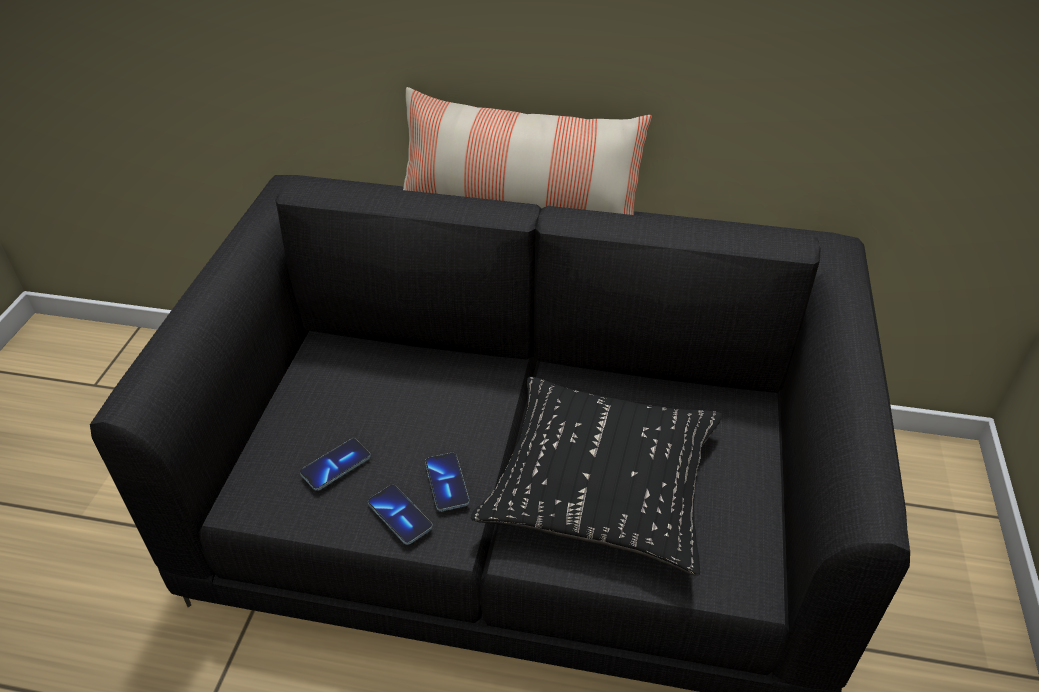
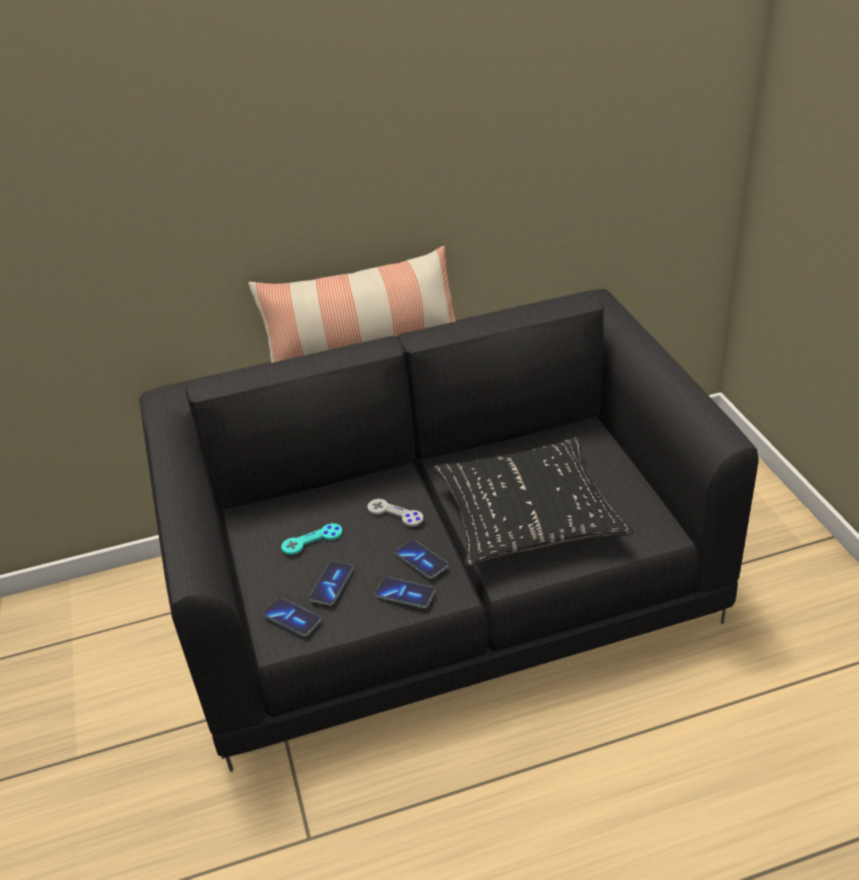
camera: 25 degrees left, 5 degrees down
(271, 485) = (292, 618): none -> phone
(357, 404) = (312, 540): none -> turquoise game controller
(462, 413) = (395, 514): none -> grey game controller

